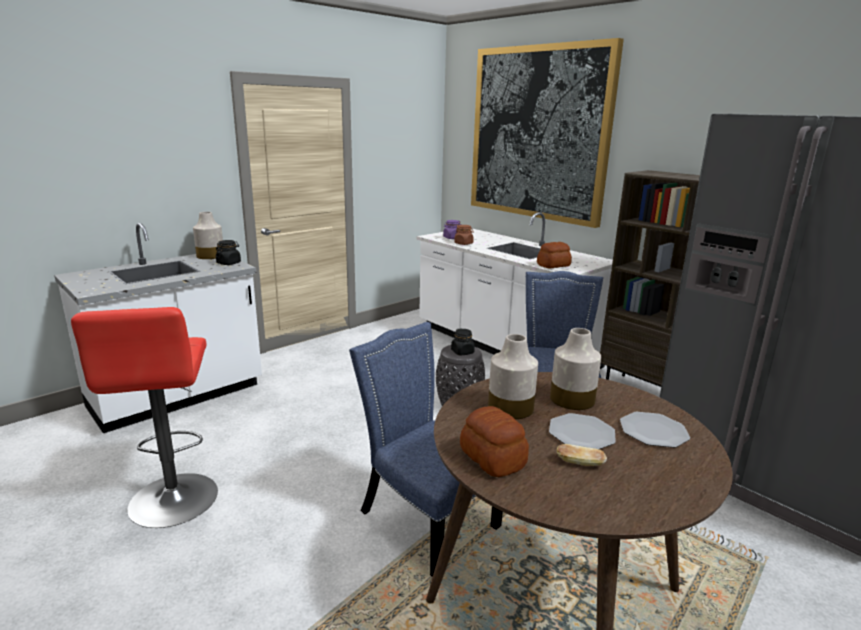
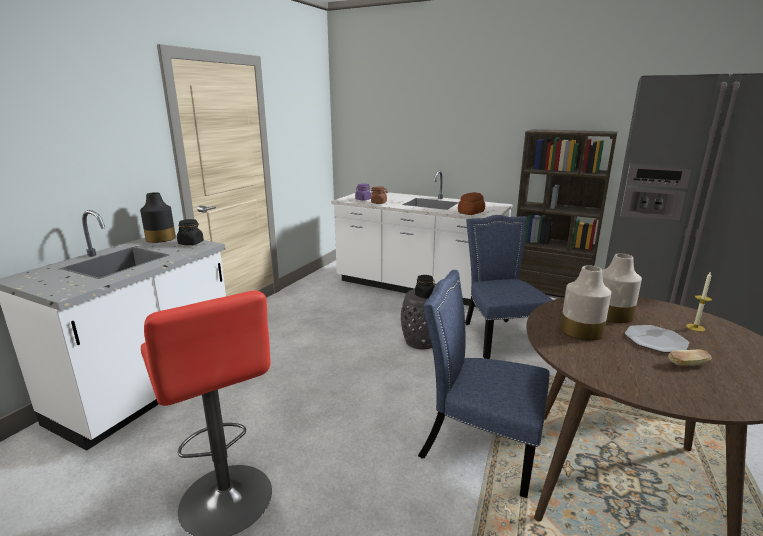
camera: 20 degrees left, 0 degrees up
(210, 255) = (161, 238): beige vase -> black vase
(493, 458) = (626, 376): bread -> none
(538, 134) = (428, 104): picture -> none
(653, 431) = (695, 327): plate -> candle

